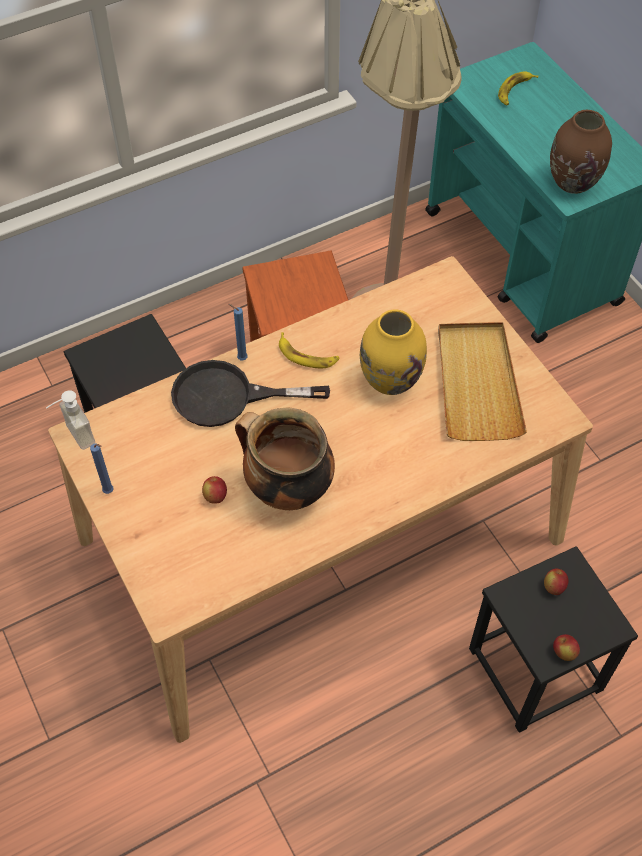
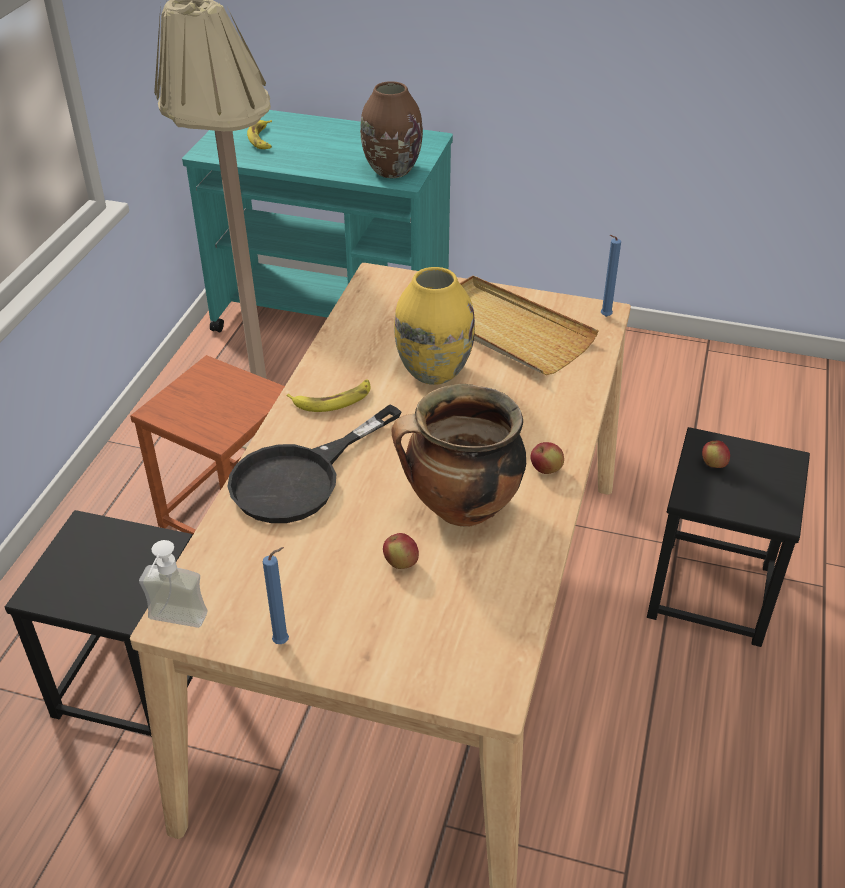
camera: 45 degrees left, 15 degrees down
(240, 358) = (270, 441): blue candle -> blue candle (604, 317)
(564, 652) = (783, 502): apple -> apple (546, 470)

